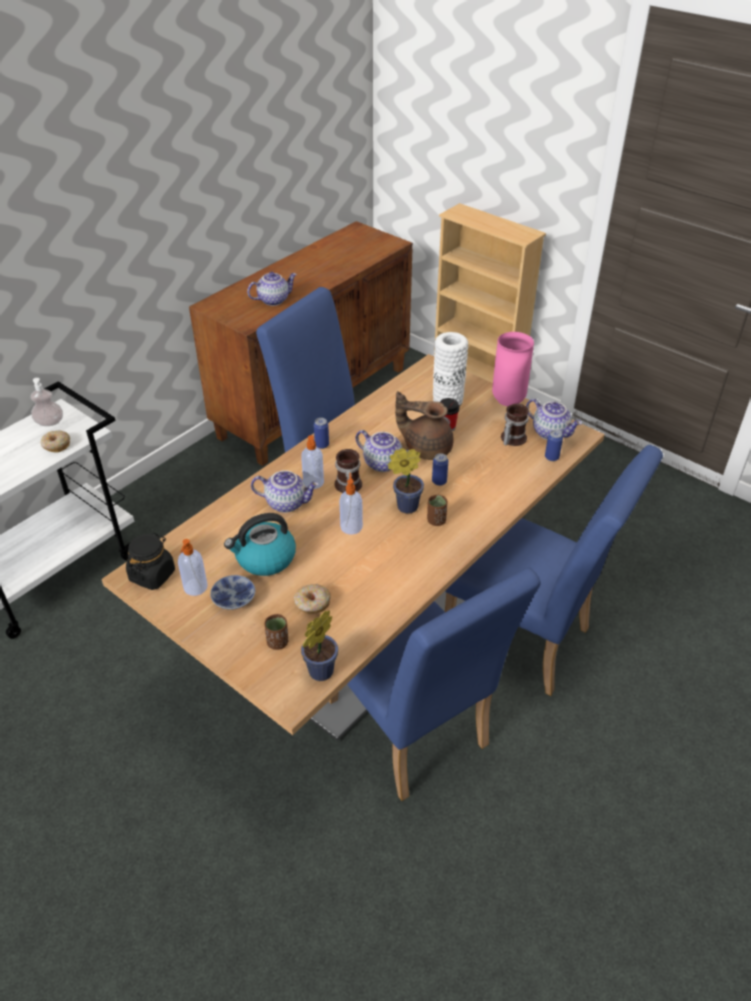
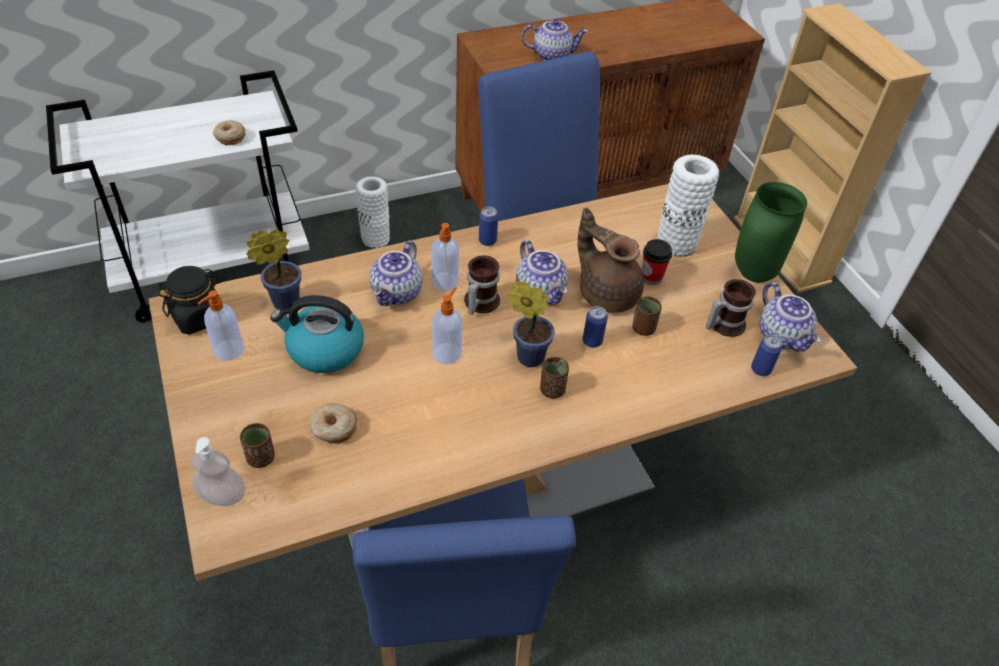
camera: 25 degrees right, 5 degrees up
(50, 422) = (242, 111): soap dispenser -> soap dispenser (222, 495)
(169, 497) = (375, 238): none -> white vase
(234, 600) = (256, 384): bowl -> none
(287, 502) = (398, 293): teapot -> teapot turned 75 degrees clockwise
(318, 673) = (274, 519): potted plant -> potted plant (282, 303)
(465, 461) = (643, 329): none -> brown cup
(509, 402) = (754, 275): pink vase -> green vase
(525, 641) = (652, 577): blue chair -> none

